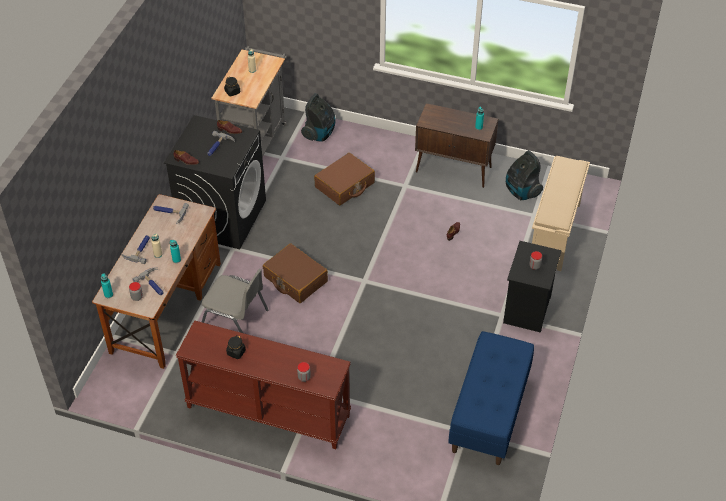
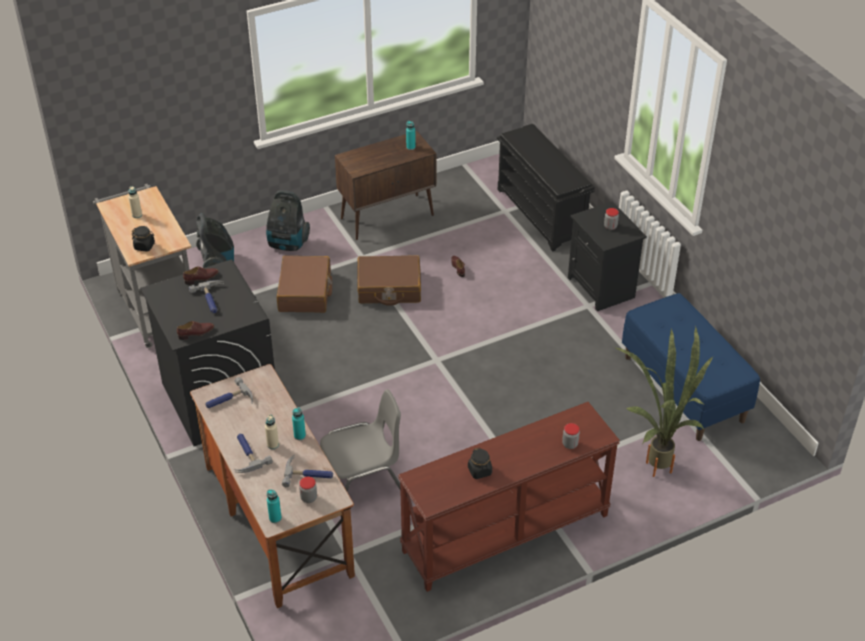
camera: 45 degrees left, 5 degrees down
(295, 279) = (371, 403): brown suitcase -> brown suitcase (389, 288)
(410, 443) = (658, 461): none -> potted plant
(521, 192) = (470, 199): vacuum cleaner -> vacuum cleaner (287, 244)
(555, 234) = (542, 214): beige shoe rack -> black shoe rack

